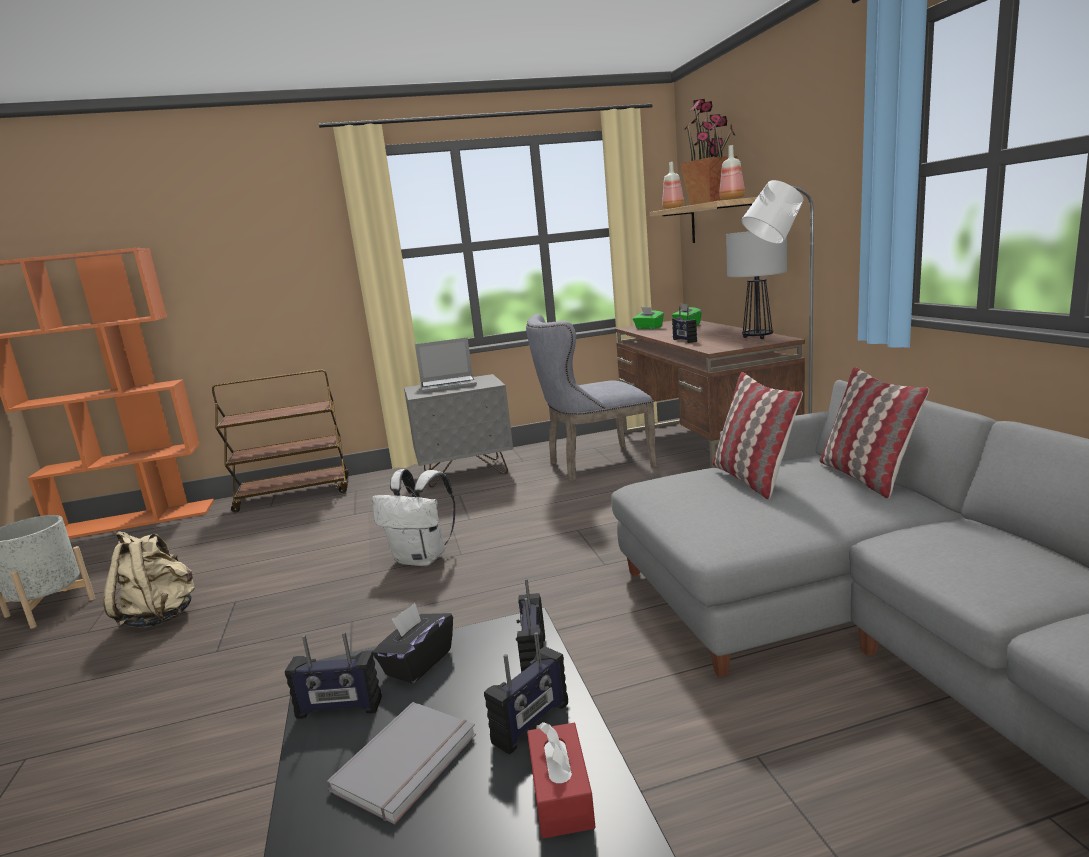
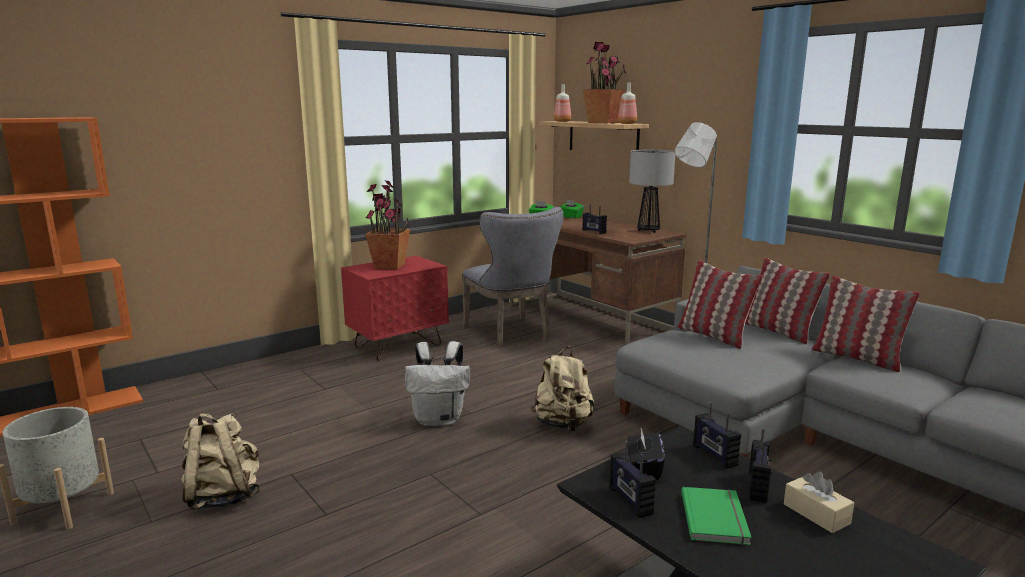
camera: 25 degrees left, 0 degrees up
(295, 494) = (232, 376): brown cart -> none
(339, 708) = (630, 501): radio -> radio turned 90 degrees clockwise
(409, 763) = (716, 518): grey book -> green book
(449, 385) = (389, 266): laptop -> potted plant
(465, 472) = (398, 346): grey nightstand -> red nightstand
(546, 580) = (563, 425): none -> beige backpack
(561, 794) = (816, 514): red tissue box -> beige tissue box
(593, 465) = (511, 334): grey chair -> grey chair turned 75 degrees counterclockwise
(955, 526) = (857, 358): none -> pillow

